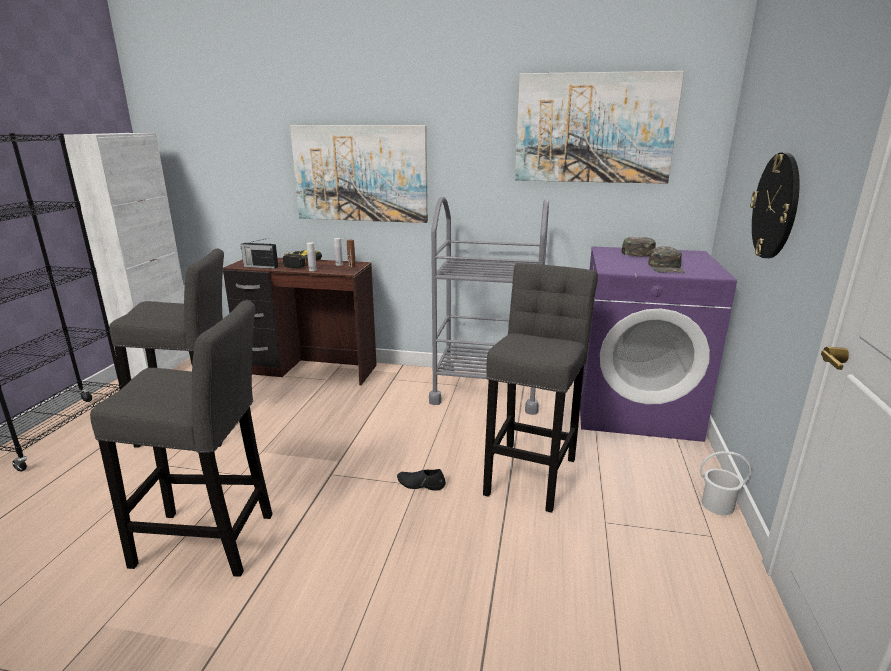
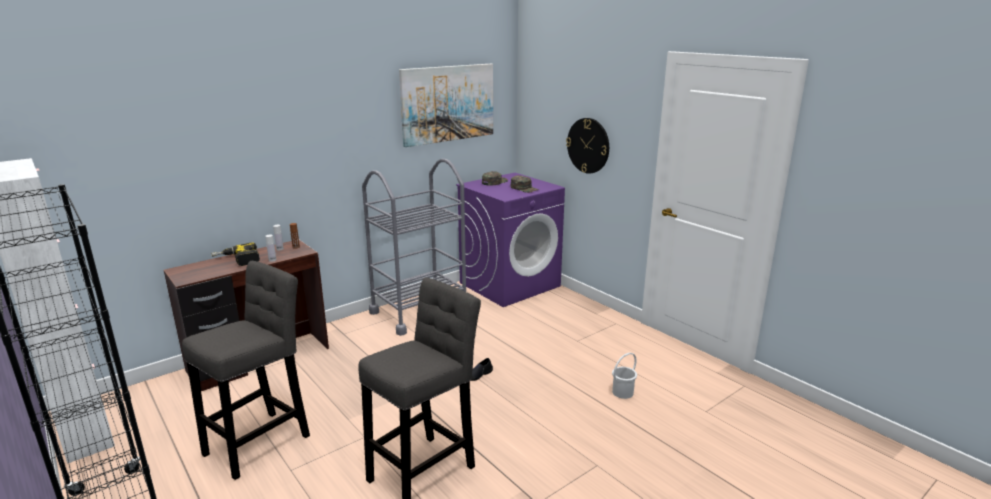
camera: 50 degrees left, 0 degrees up
(260, 266) = (213, 273): radio -> none
(360, 173) = (278, 162): picture -> none
(531, 472) = (516, 339): grey stool -> none
(718, 505) = (602, 311): white bucket -> white bucket (623, 392)

